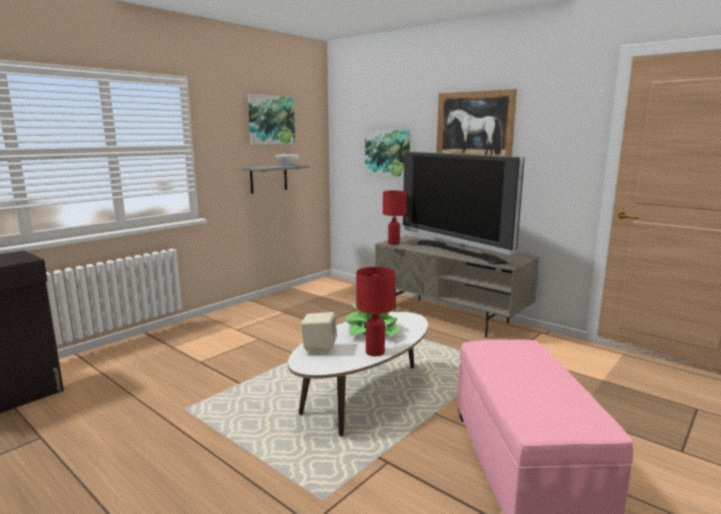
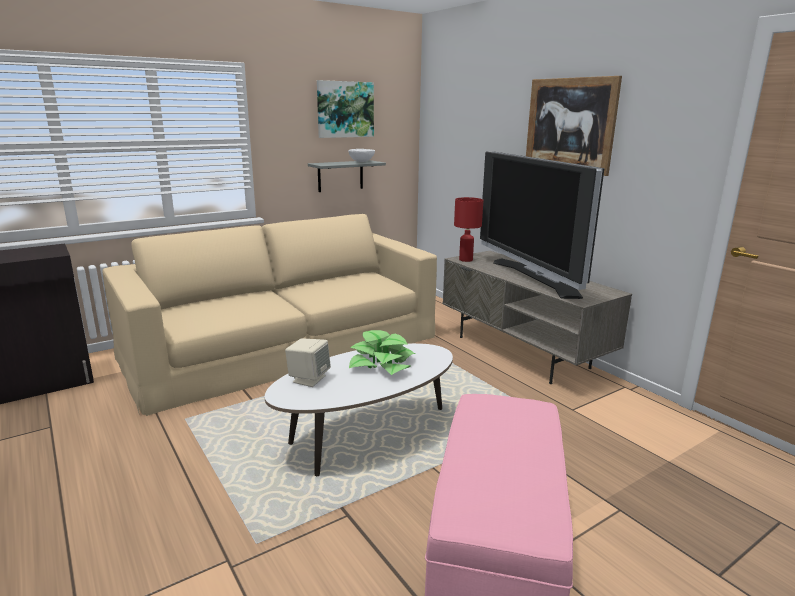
camera: 15 degrees right, 5 degrees up
(242, 335) = (284, 346): none -> beige sofa
(375, 352) = (365, 390): red table lamp -> none
(388, 153) = (476, 151): picture -> none

